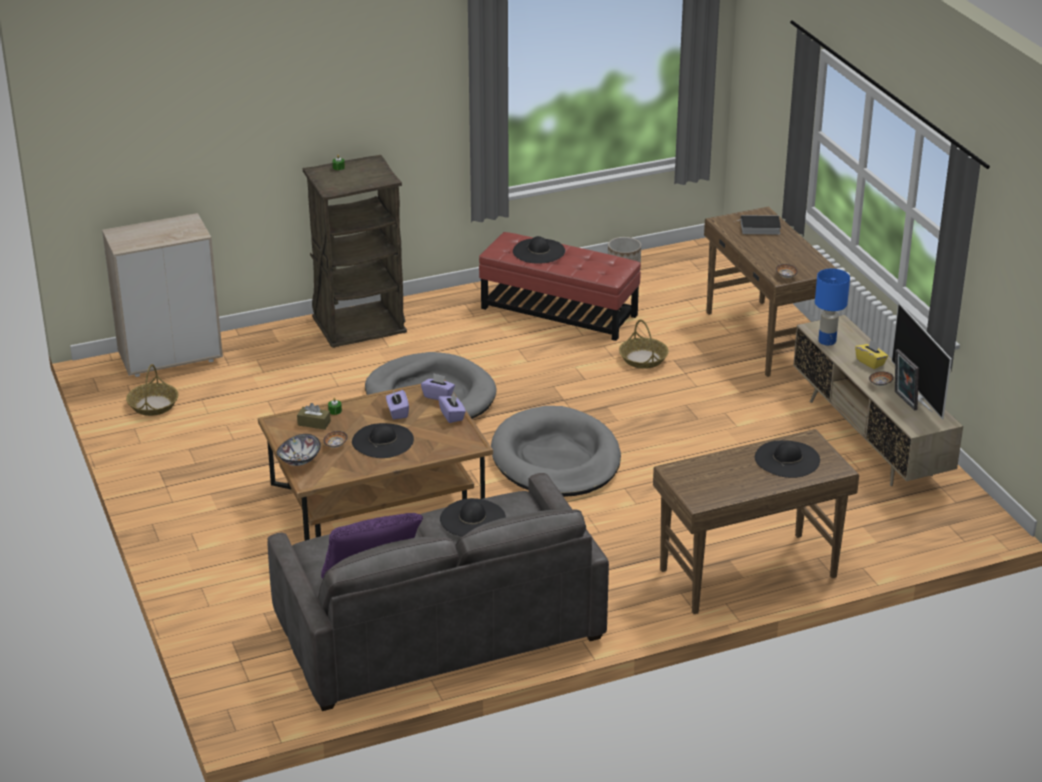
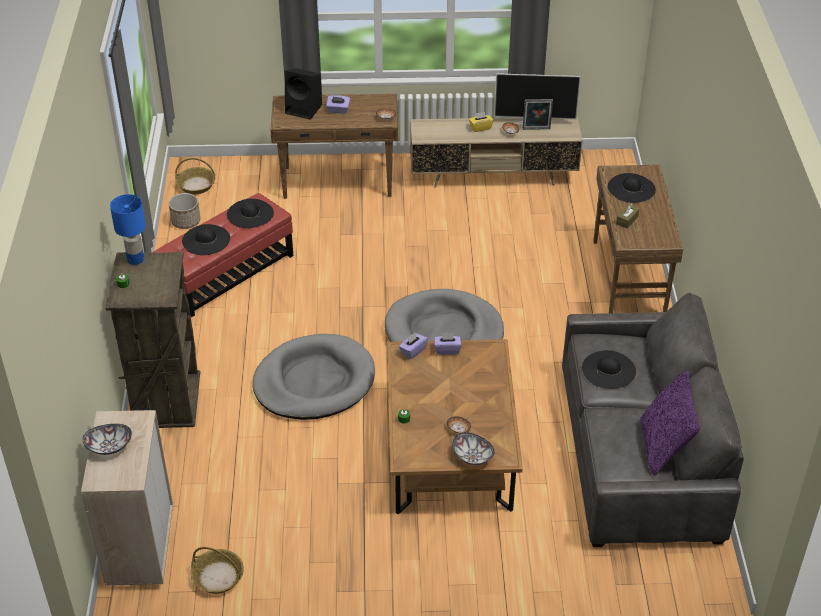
camera: 70 degrees left, 10 degrees up
(157, 228) = (109, 446): none -> bowl
(314, 423) = (417, 436): brown tissue box -> brown tissue box (627, 220)
(382, 441) = (465, 399): black hat -> black hat (250, 213)
(397, 412) = (425, 381): purple tissue box -> purple tissue box (338, 110)
(643, 359) = (328, 249): basket -> basket (196, 185)
(759, 228) = (304, 109): book -> black speaker
(826, 341) = (442, 137): blue table lamp -> blue table lamp (136, 260)

